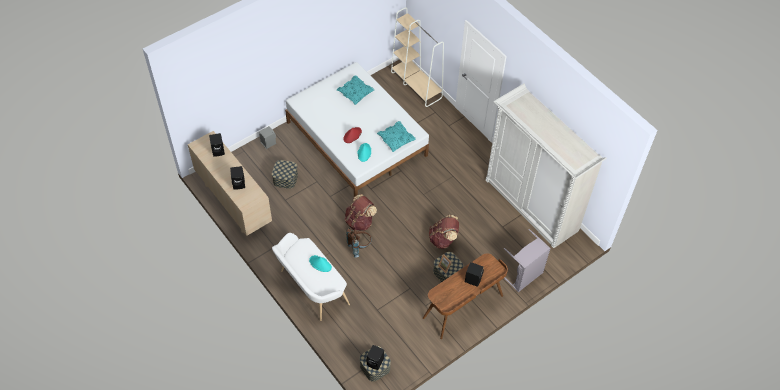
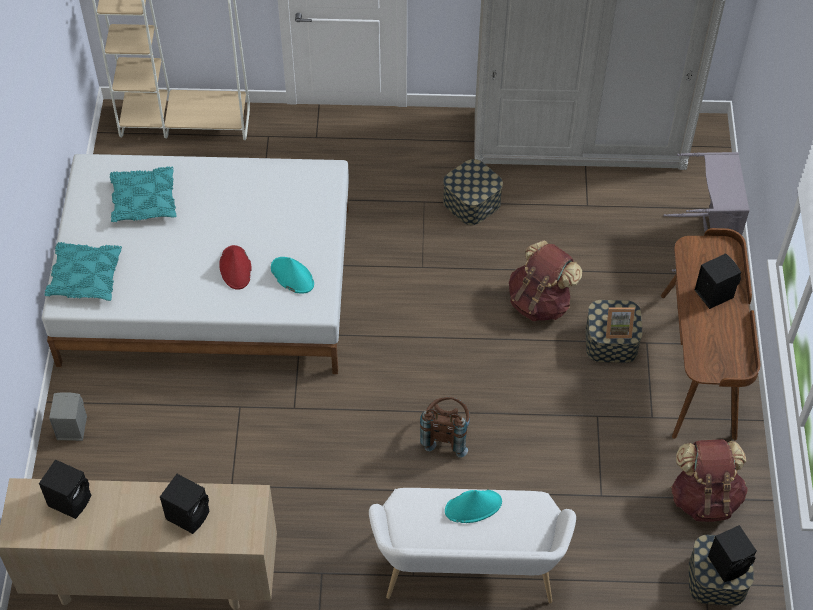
camera: 50 degrees left, 0 degrees up
(285, 178) = (183, 453): storage box -> storage box (471, 202)
(359, 221) = (392, 398): brown backpack -> brown backpack (704, 497)
(396, 139) = (309, 211): turquoise pillow -> turquoise pillow (85, 277)

